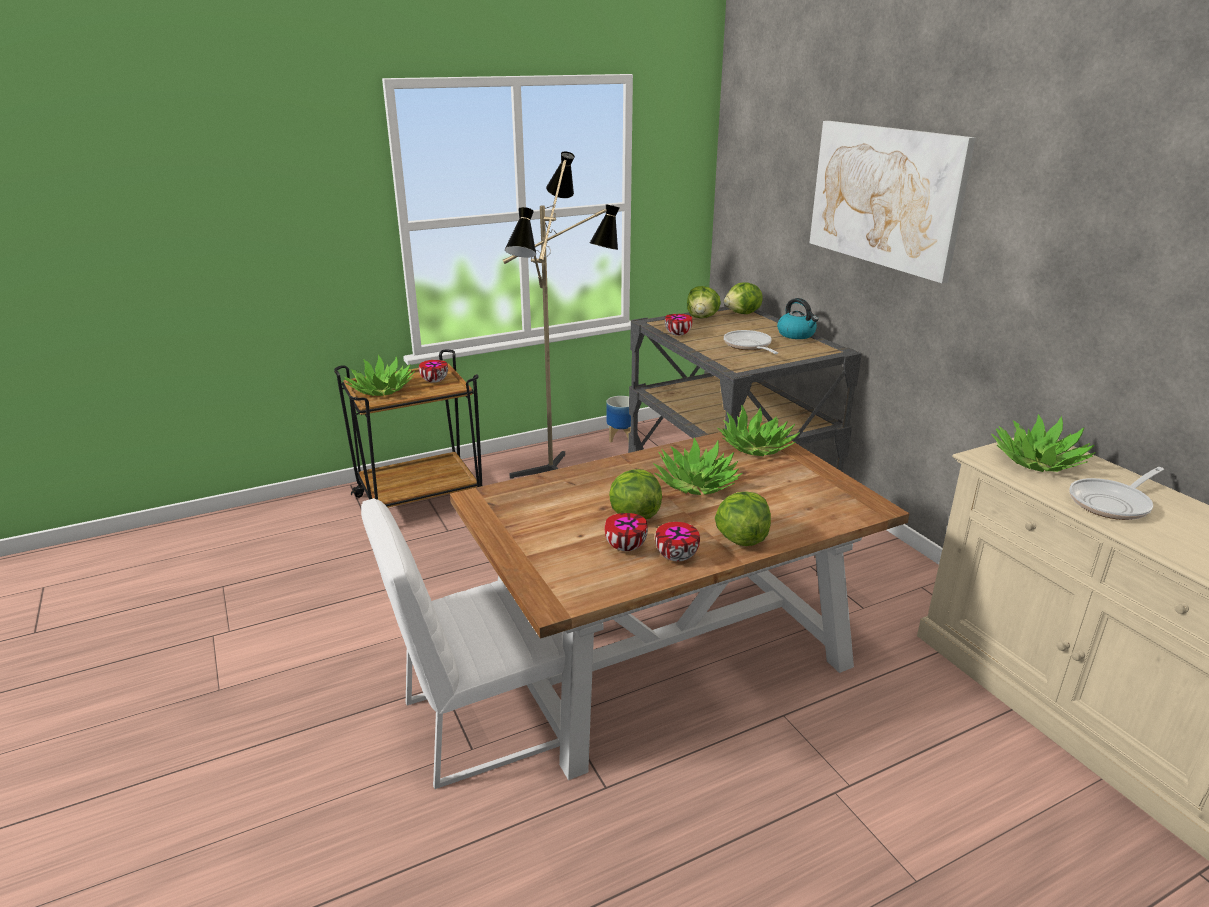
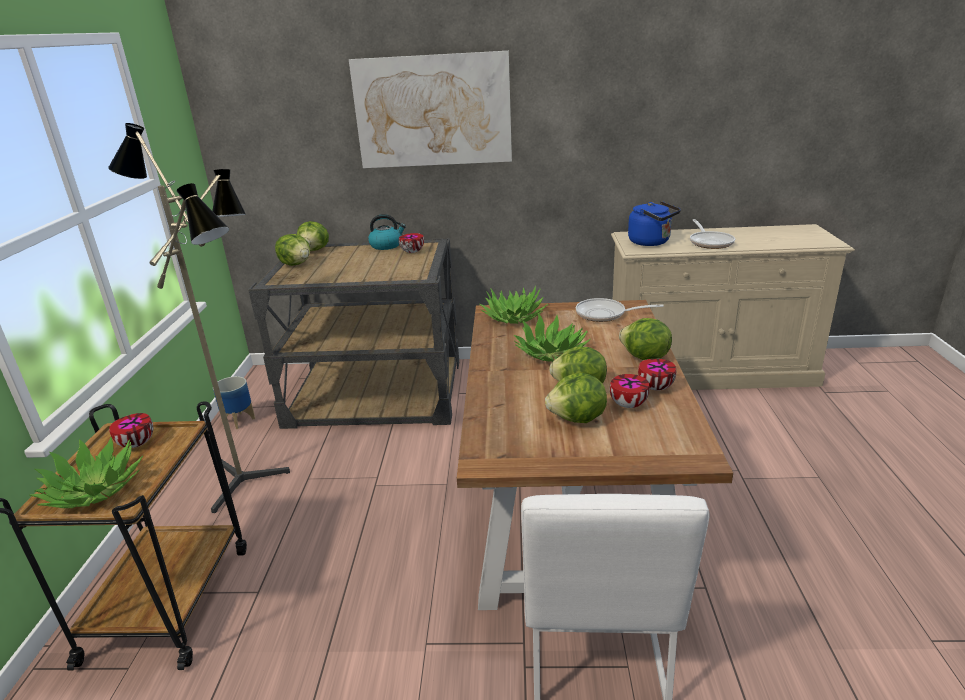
camera: 60 degrees left, 0 degrees up
(576, 525) = (577, 419): none -> lettuce
(678, 334) = (317, 280): bowl -> bowl (413, 252)
(749, 346) = (382, 264): frying pan -> frying pan (605, 314)
(1037, 461) = (651, 242): potted plant -> blue kettle

